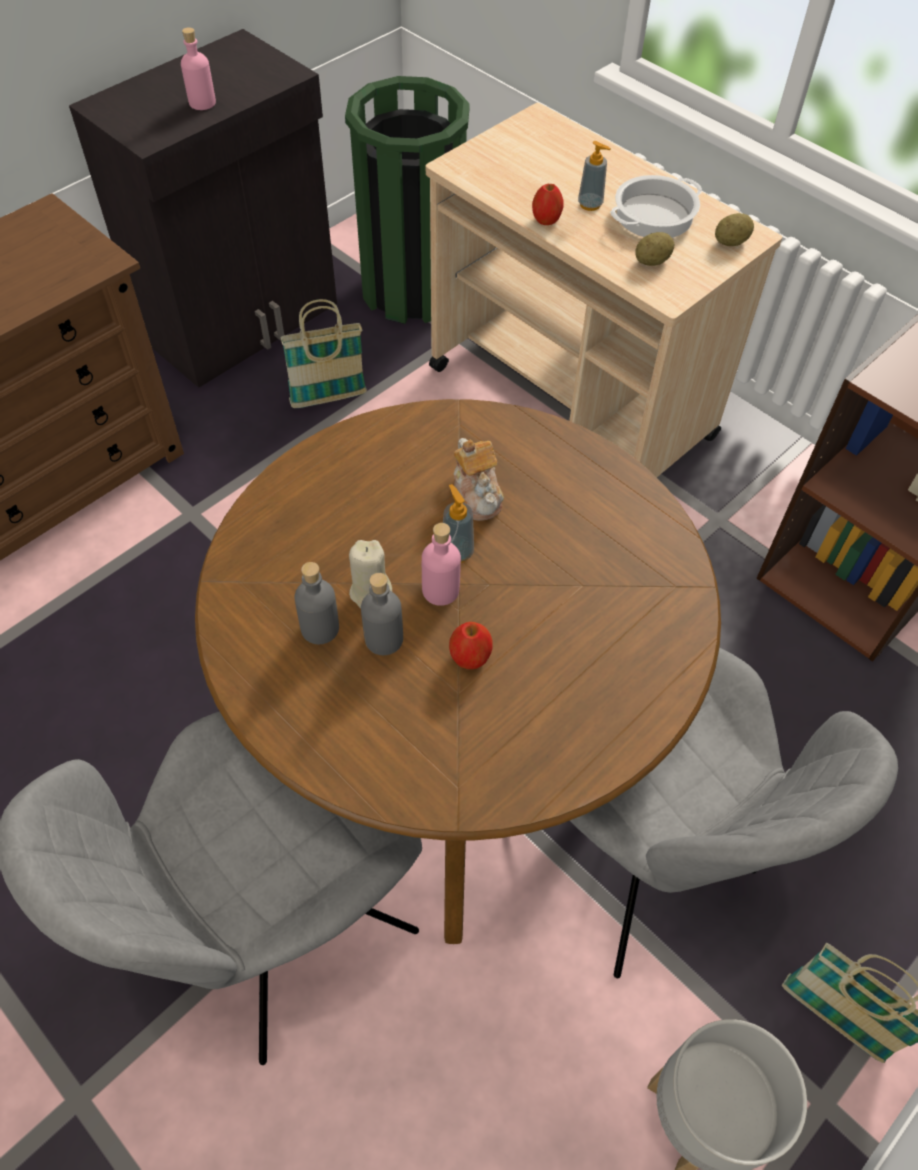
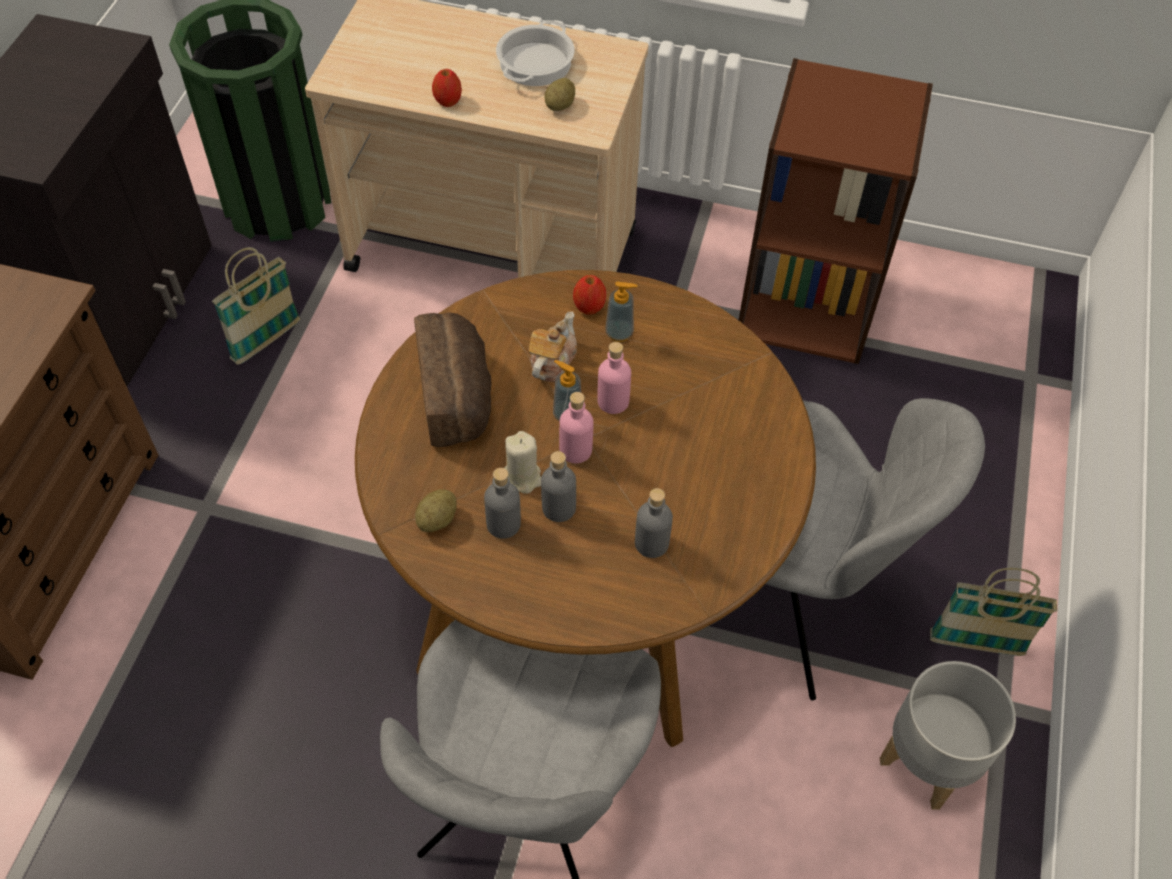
camera: 30 degrees left, 0 degrees up
(202, 103) = (57, 106): pink bottle -> pink bottle (613, 401)
(366, 486) = (458, 396): none -> bread
(451, 722) = (651, 543): none -> grey bottle
(470, 658) = (633, 490): apple -> apple (589, 307)
(478, 494) = (552, 361): teapot -> teapot turned 105 degrees counterclockwise
(590, 204) = (475, 73): soap dispenser -> soap dispenser (619, 333)
(731, 242) = (611, 64): potato -> potato (437, 519)

